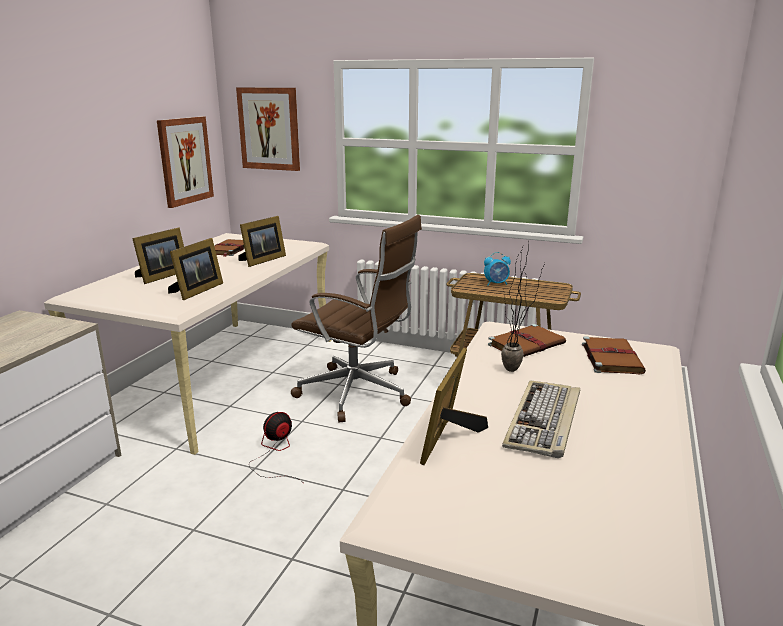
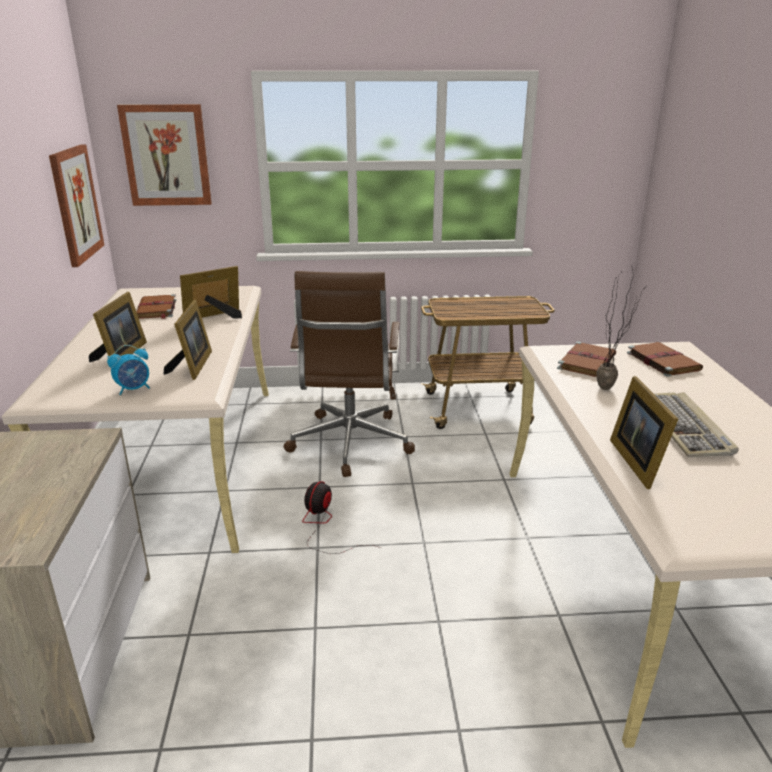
camera: 25 degrees left, 5 degrees up
(262, 260) = (216, 317): picture frame -> picture frame turned 135 degrees counterclockwise
(358, 393) = (349, 444): brown office chair -> brown office chair turned 90 degrees clockwise
(496, 284) = (469, 306): alarm clock -> alarm clock (134, 389)

